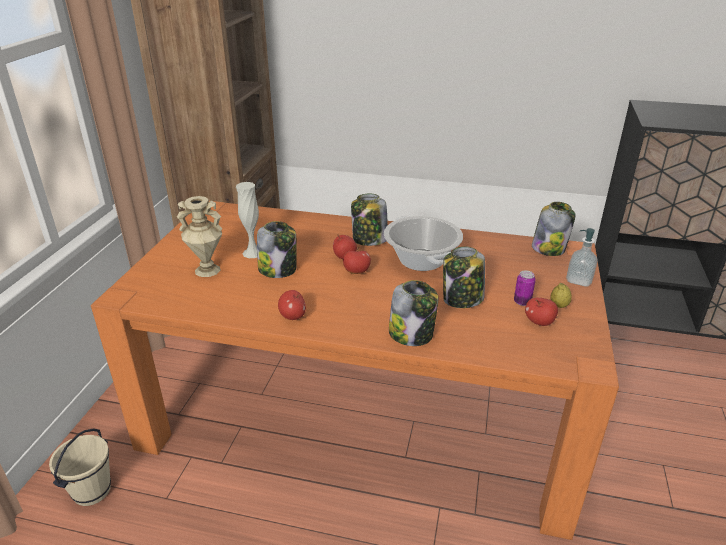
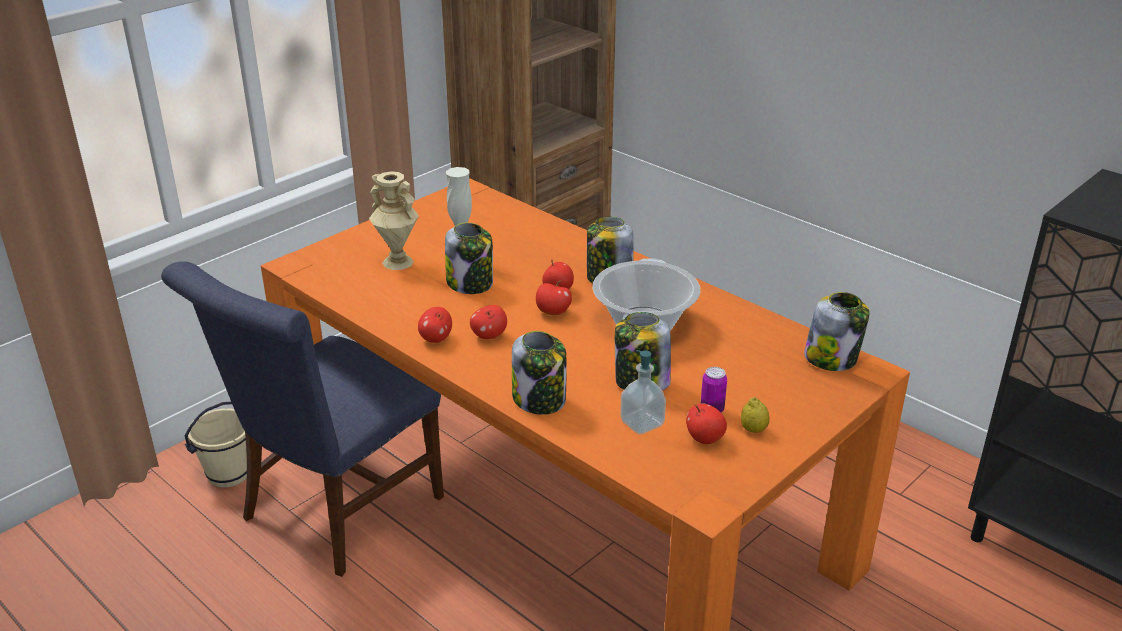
camera: 30 degrees right, 0 degrees up
(204, 485) = (333, 513): none -> blue chair
(329, 301) = (489, 336): none -> apple
(579, 280) = (822, 409): soap dispenser -> soap dispenser (642, 423)

